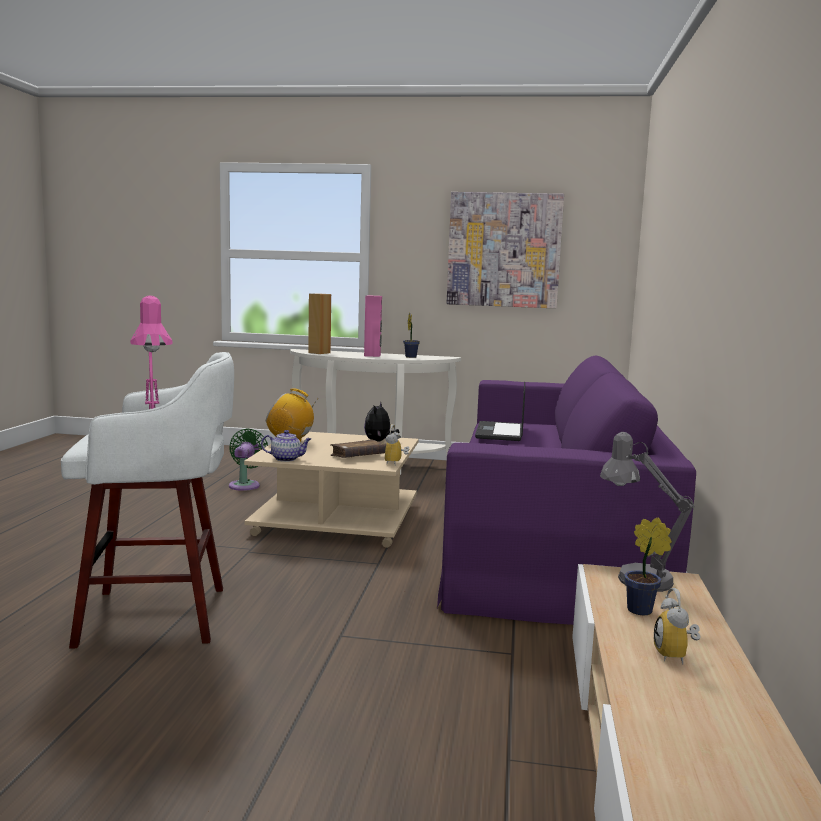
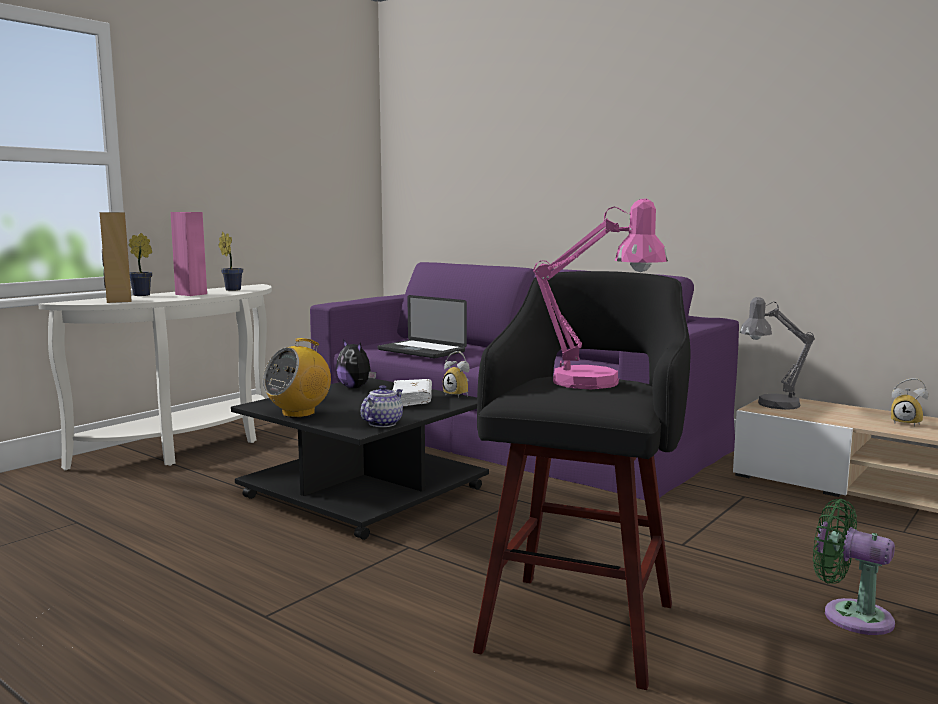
camera: 60 degrees left, 0 degrees up
(159, 616) = (580, 623): white stool -> black stool
(245, 485) = (145, 514): green fan -> green fan (850, 615)
(338, 520) = (367, 492): beige coffee table -> black coffee table
(358, 456) = (412, 401): brown book -> white book
(504, 250) = (274, 153): picture -> none
(643, 611) = (833, 415): potted plant -> potted plant (144, 295)

